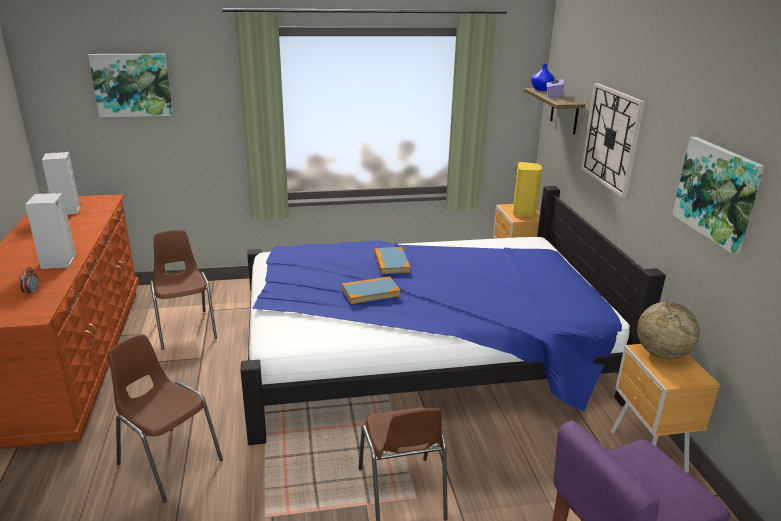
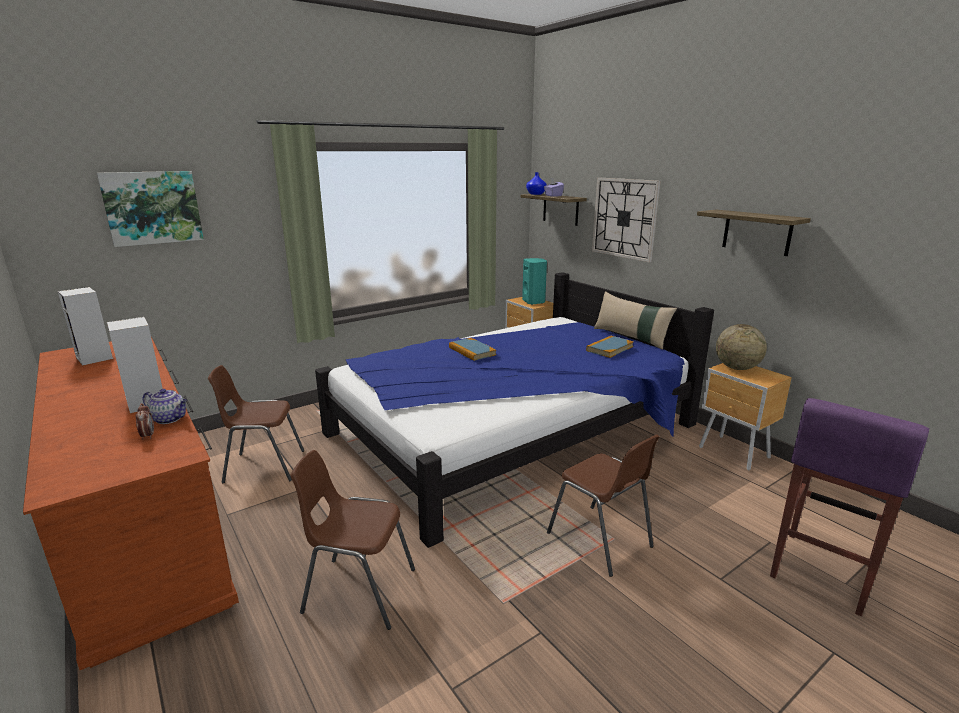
camera: 25 degrees left, 5 degrees down
(58, 281) = (170, 419): none -> teapot
(185, 328) = (264, 466): brown chair -> brown chair turned 45 degrees counterclockwise
(370, 292) = (481, 375): book -> book (609, 348)
(524, 213) = (534, 302): yellow speaker -> turquoise speaker
(586, 282) = (631, 337): none -> beige pillow
(717, 192) = (757, 232): picture -> shelf

